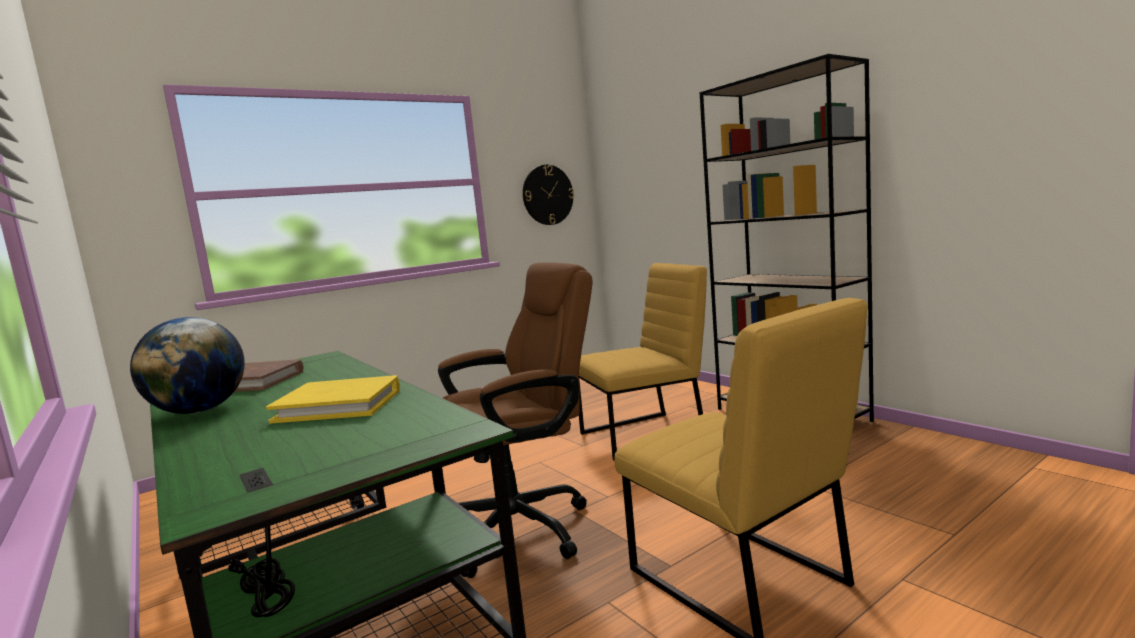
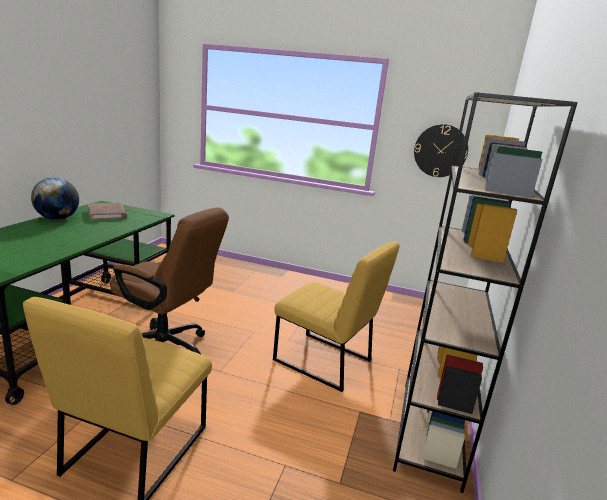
camera: 50 degrees right, 10 degrees up
(339, 405) = (56, 240): yellow book -> none

